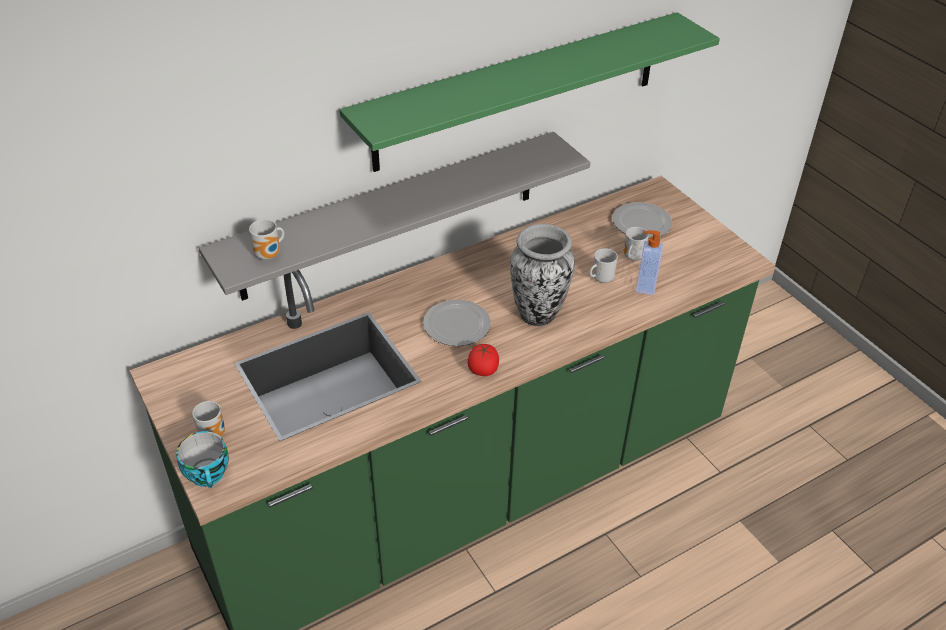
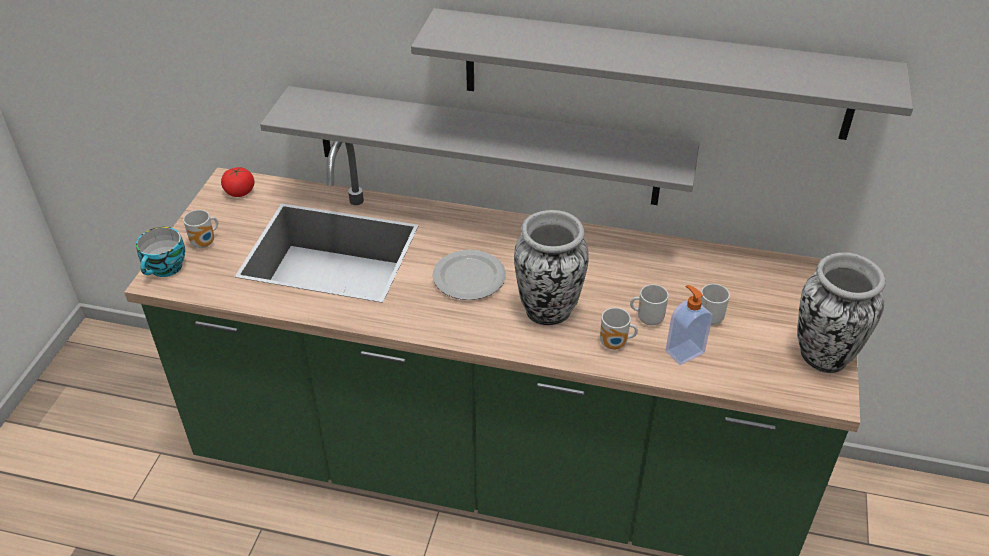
camera: 45 degrees right, 0 degrees up
(270, 255) = (321, 117): mug -> mug (615, 345)
(483, 369) = (440, 325): tomato -> tomato (240, 192)
(519, 91) = (655, 74): green shelf -> grey shelf
(642, 223) = (765, 295): plate -> none
(715, 241) = (822, 357): none -> vase

